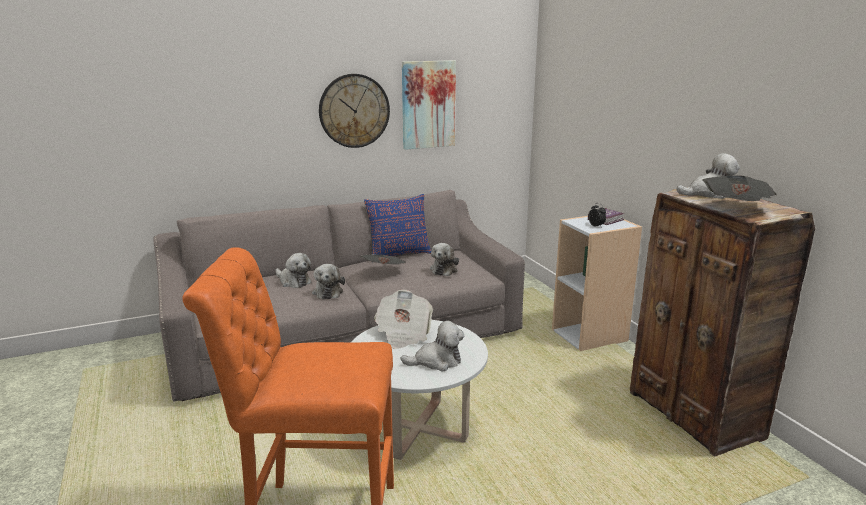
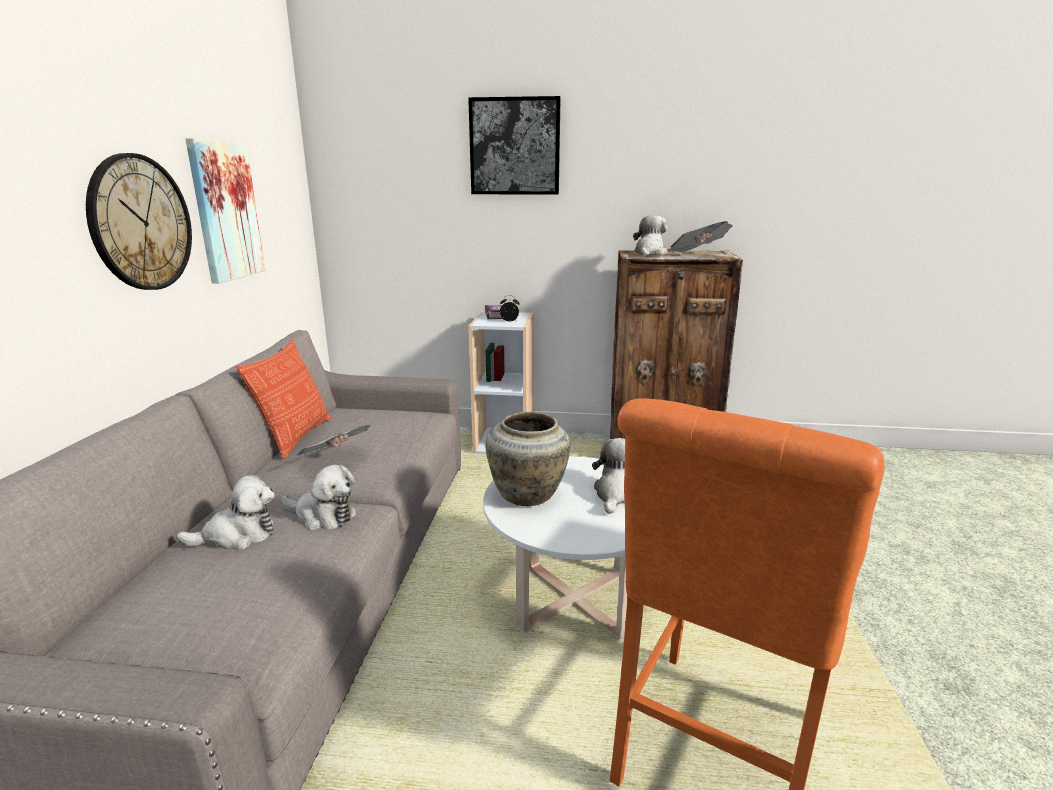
camera: 60 degrees left, 0 degrees up
(399, 255) = (296, 437): blue pillow -> orange pillow
(403, 334) = (528, 495): newspaper -> beige vase
(444, 269) = (389, 425): plush toy -> none
(649, 67) = (515, 147): none -> picture

